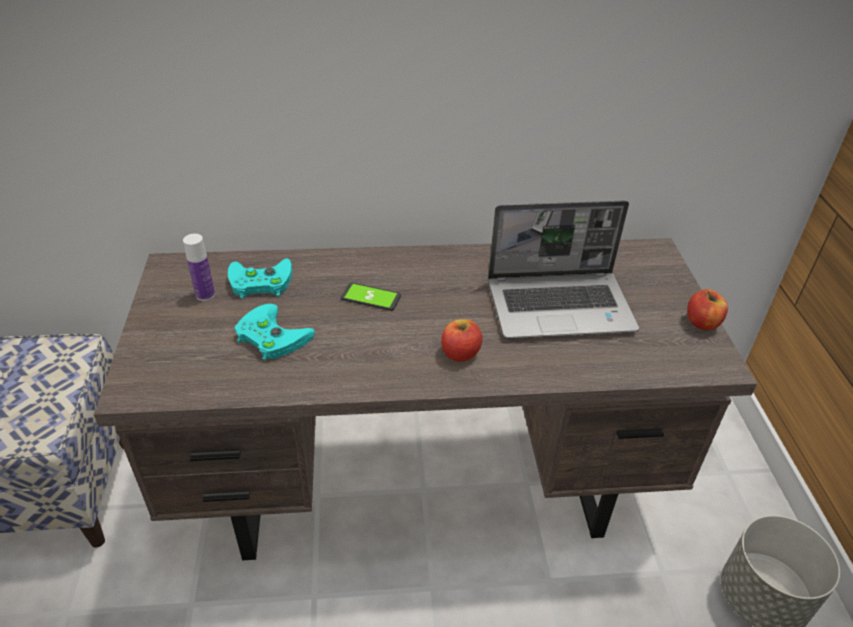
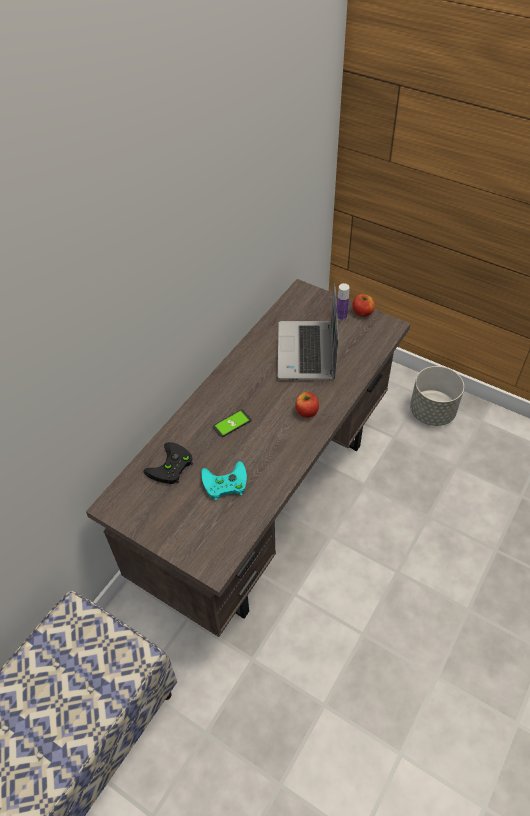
camera: 50 degrees left, 10 degrees up
(205, 295) = (158, 498): bottle -> bottle (341, 316)
(258, 282) = (171, 467): turquoise game controller -> black game controller
(561, 306) = (307, 352): laptop -> laptop turned 150 degrees clockwise

